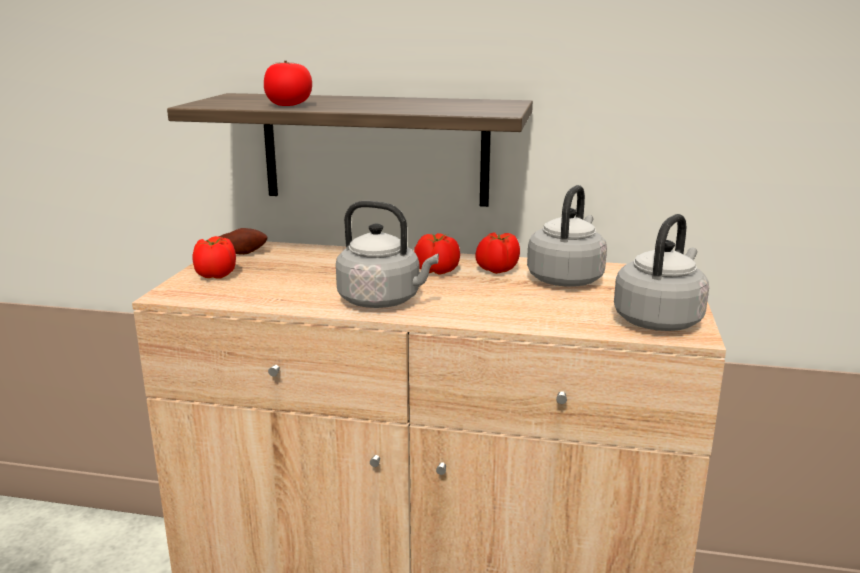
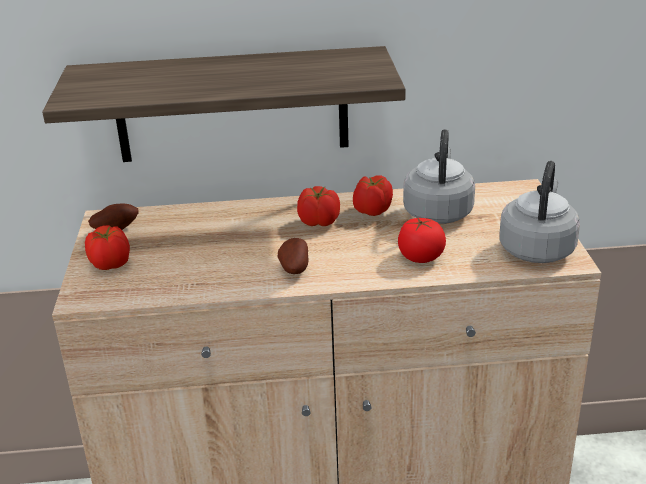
camera: 15 degrees left, 10 degrees up
(289, 105) = (165, 89): tomato -> tomato (421, 257)
(383, 301) = (293, 269): grey kettle -> potato

